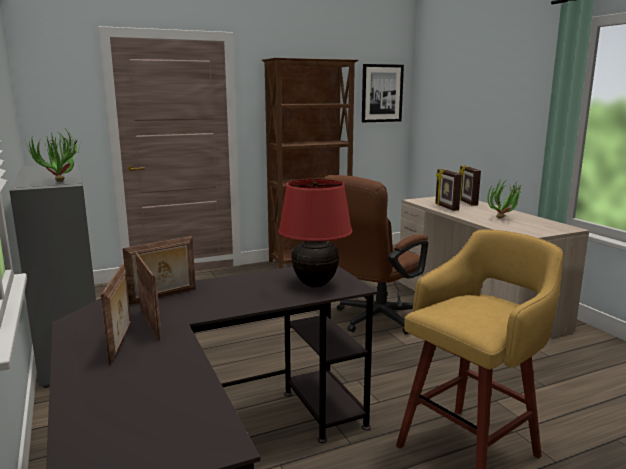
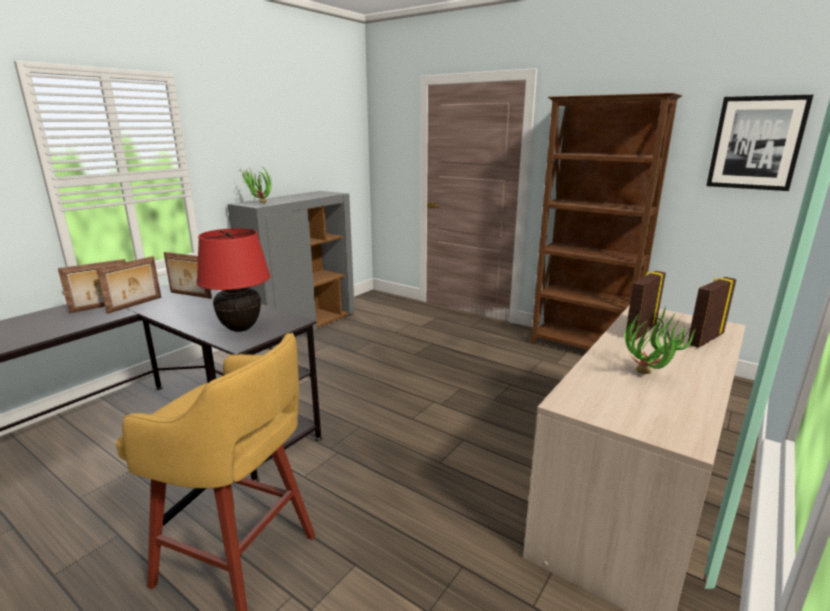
camera: 60 degrees right, 5 degrees up
(373, 320) = (479, 426): brown office chair -> none

